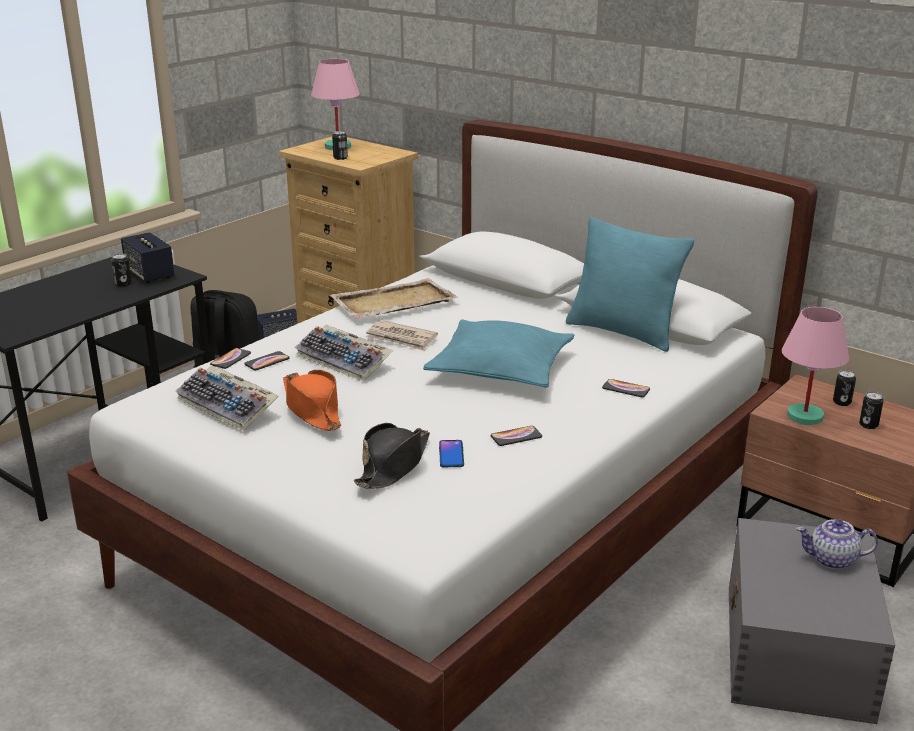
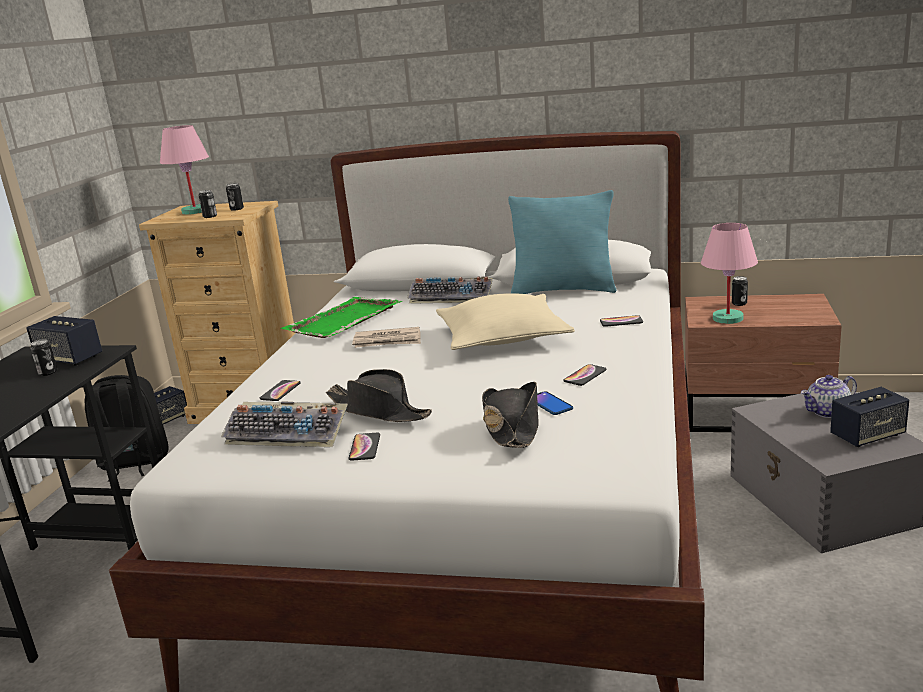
camera: 25 degrees left, 5 degrees down
(230, 359) = (239, 400): phone -> phone (364, 447)
(312, 409) = (379, 410): orange hat -> black hat
(345, 360) = (358, 369): keyboard -> keyboard (453, 297)
(392, 302) = (342, 321): beige tray -> green tray
(500, 369) = (502, 337): turquoise pillow -> beige pillow
(840, 601) = (867, 436): none -> speaker
(868, 425) = (775, 311): can -> can (237, 209)

